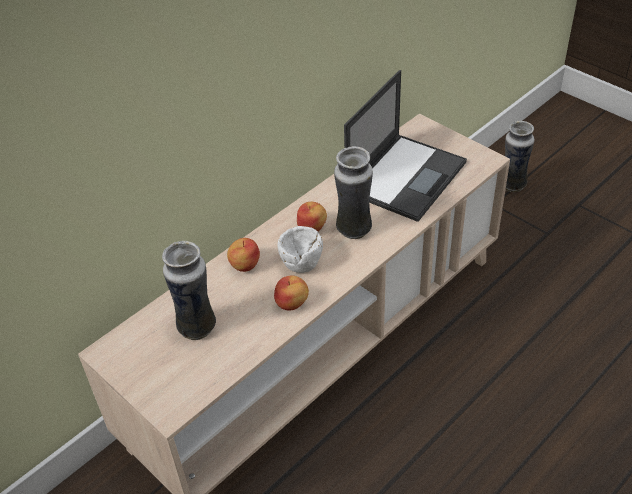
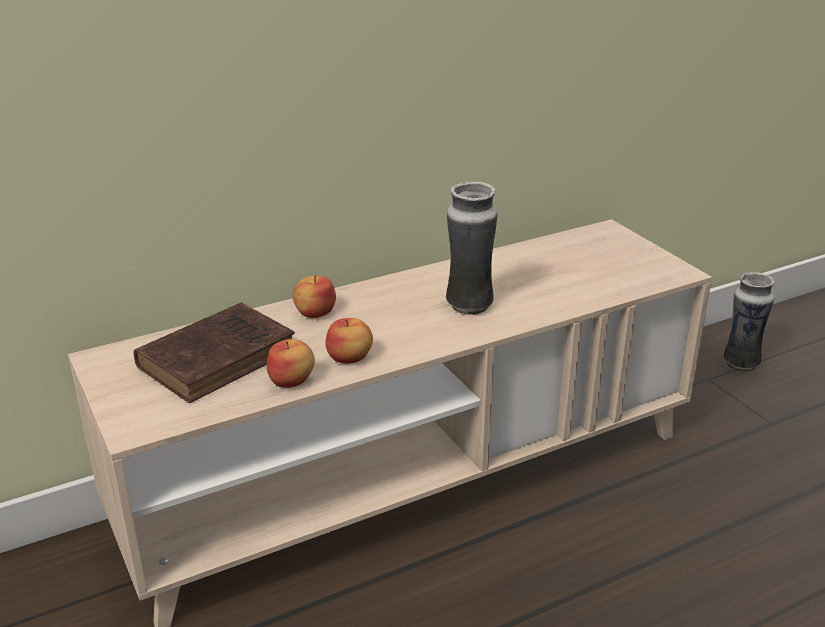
camera: 15 degrees right, 15 degrees down
(197, 326) = (220, 357): vase -> brown book
(301, 262) = (385, 323): white bowl -> none
(312, 228) = (417, 295): apple -> apple (292, 381)
(406, 176) = (564, 270): laptop -> none

